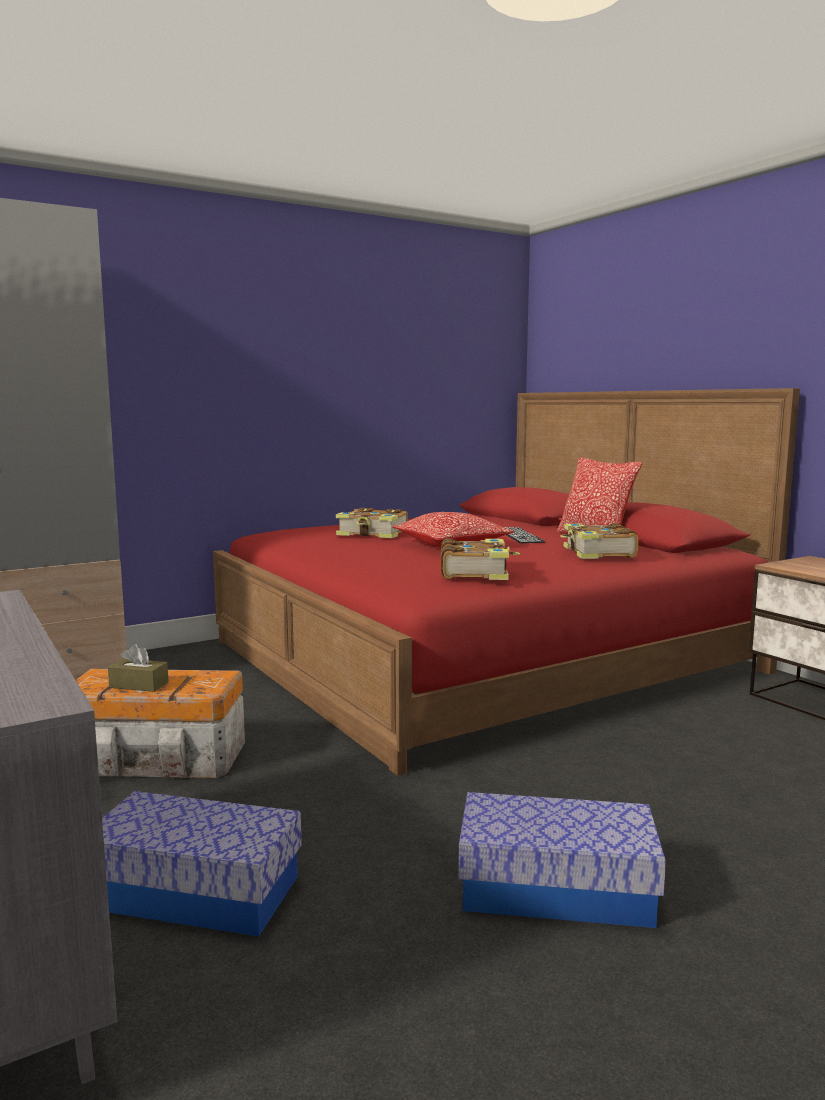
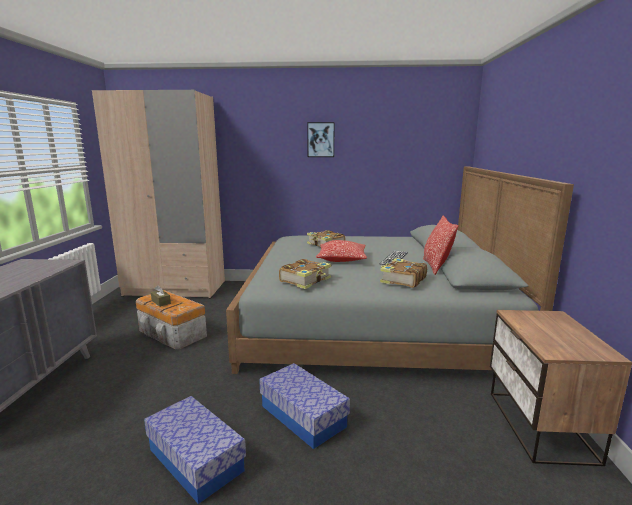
camera: 35 degrees right, 5 degrees up
(195, 892) = (97, 395): storage box -> storage box (303, 416)
(299, 340) = (321, 139): none -> picture
(479, 655) = (371, 320): red bed -> grey bed

